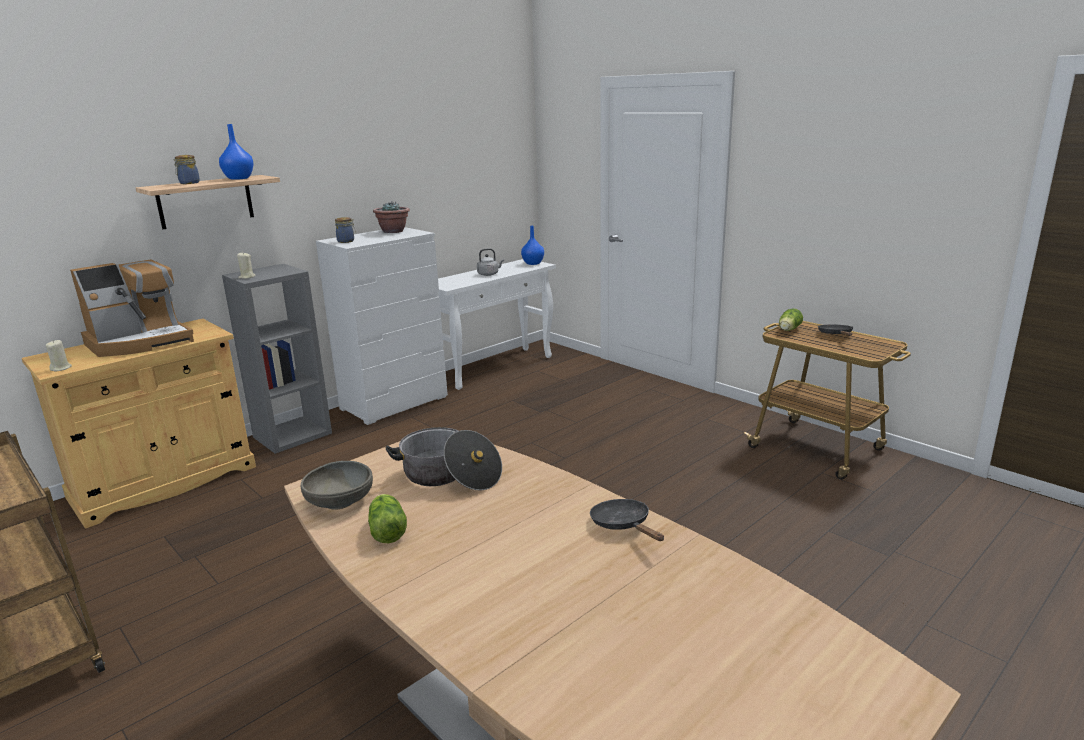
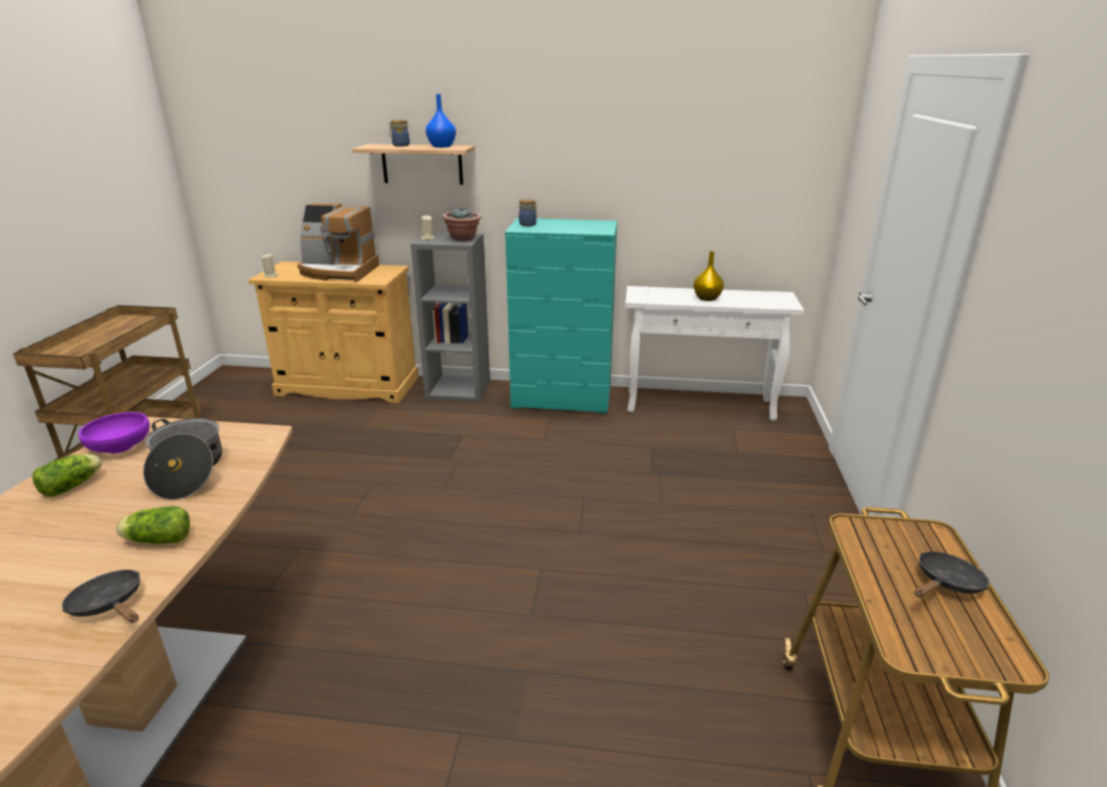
camera: 50 degrees right, 5 degrees up
(340, 501) = (120, 447): grey bowl -> purple bowl
(393, 231) = (591, 224): potted plant -> potted plant (463, 239)
(395, 403) = (562, 399): white dresser -> turquoise dresser
(489, 274) = (707, 298): grey kettle -> yellow vase
(532, 263) = (782, 300): blue vase -> none
(623, 525) = (110, 604): black frying pan -> black frying pan turned 75 degrees counterclockwise
(788, 330) = (887, 531): lettuce -> lettuce (157, 540)

